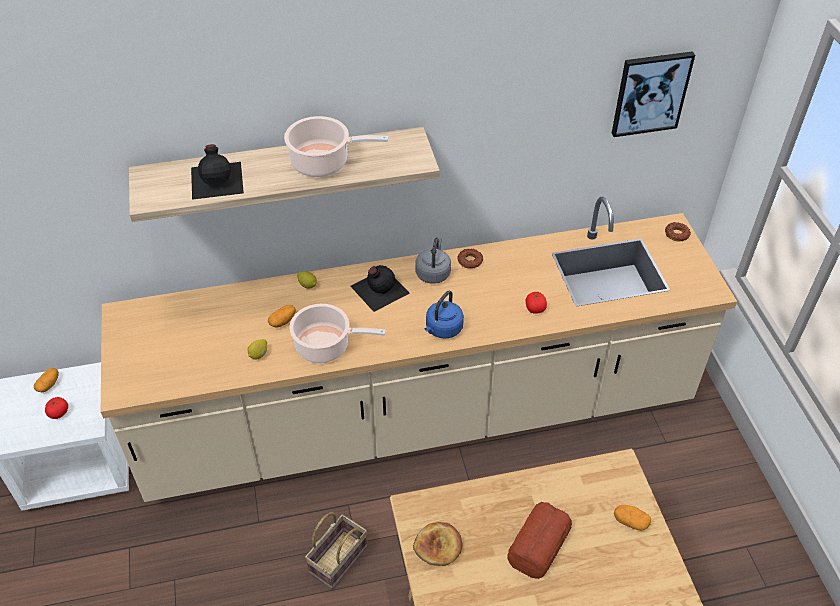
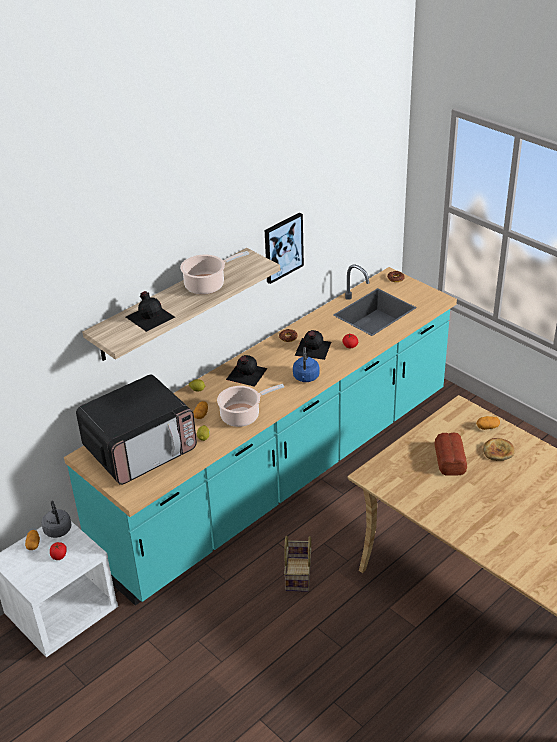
camera: 30 degrees left, 10 degrees down
(182, 334) = (141, 449): none -> microwave
(420, 418) = (282, 475): beige counter -> turquoise counter
(433, 273) = (271, 352): grey kettle -> grey kettle (57, 529)
(438, 546) = (397, 485): bread -> bread (498, 451)
(485, 290) = (312, 348): none -> black bottle
(650, 93) = (359, 188): picture -> picture (283, 247)

